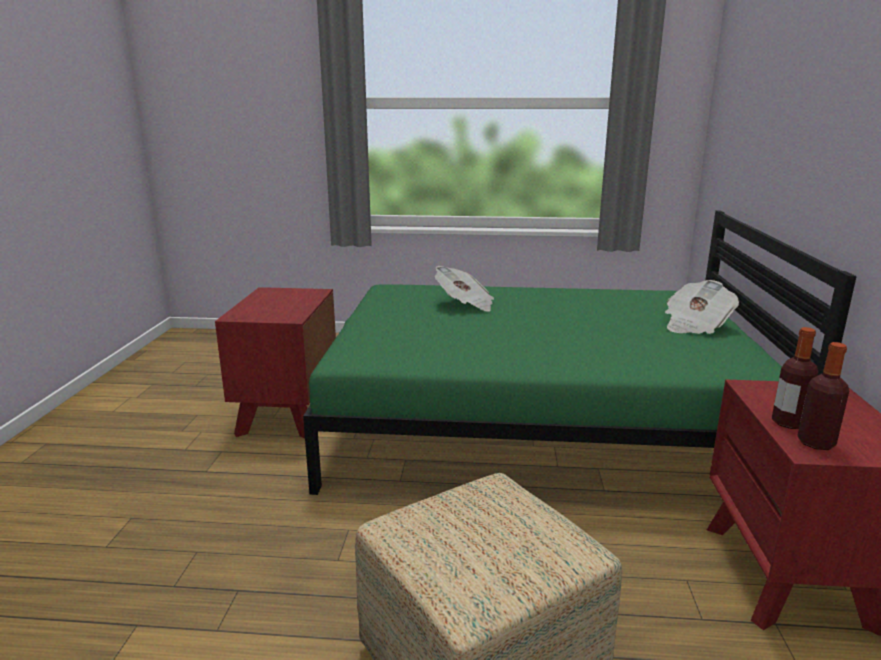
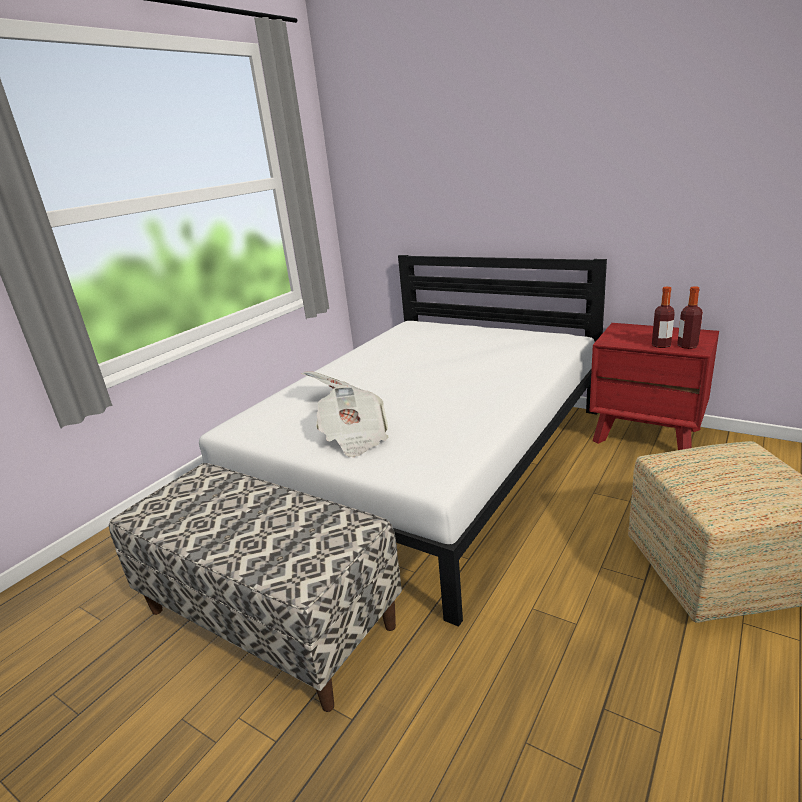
camera: 60 degrees left, 5 degrees up
(288, 414) = (270, 618): red nightstand -> bench
(538, 424) = (428, 464): green bed -> white bed
(695, 325) = (476, 335): newspaper -> newspaper (355, 438)

